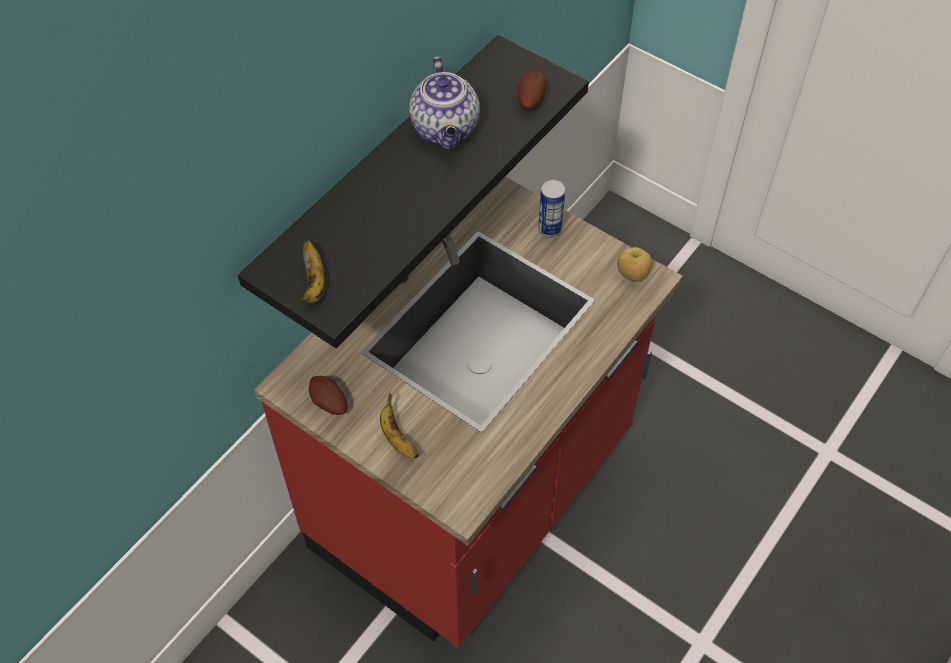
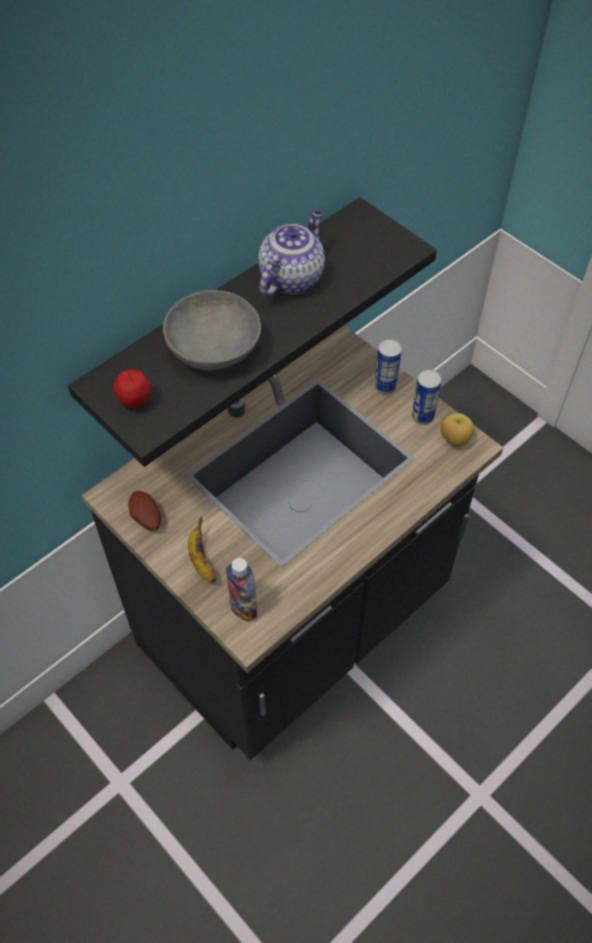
camera: 10 degrees right, 0 degrees up
(314, 283) = (135, 403): banana -> apple
(384, 215) = (215, 349): none -> grey bowl
(446, 129) = (291, 277): teapot -> teapot turned 150 degrees counterclockwise
(451, 480) = (243, 608): none -> bottle
(475, 496) = (296, 623): red counter -> black counter
(530, 100) = (376, 260): potato -> none
(594, 255) = (422, 416): none -> can

